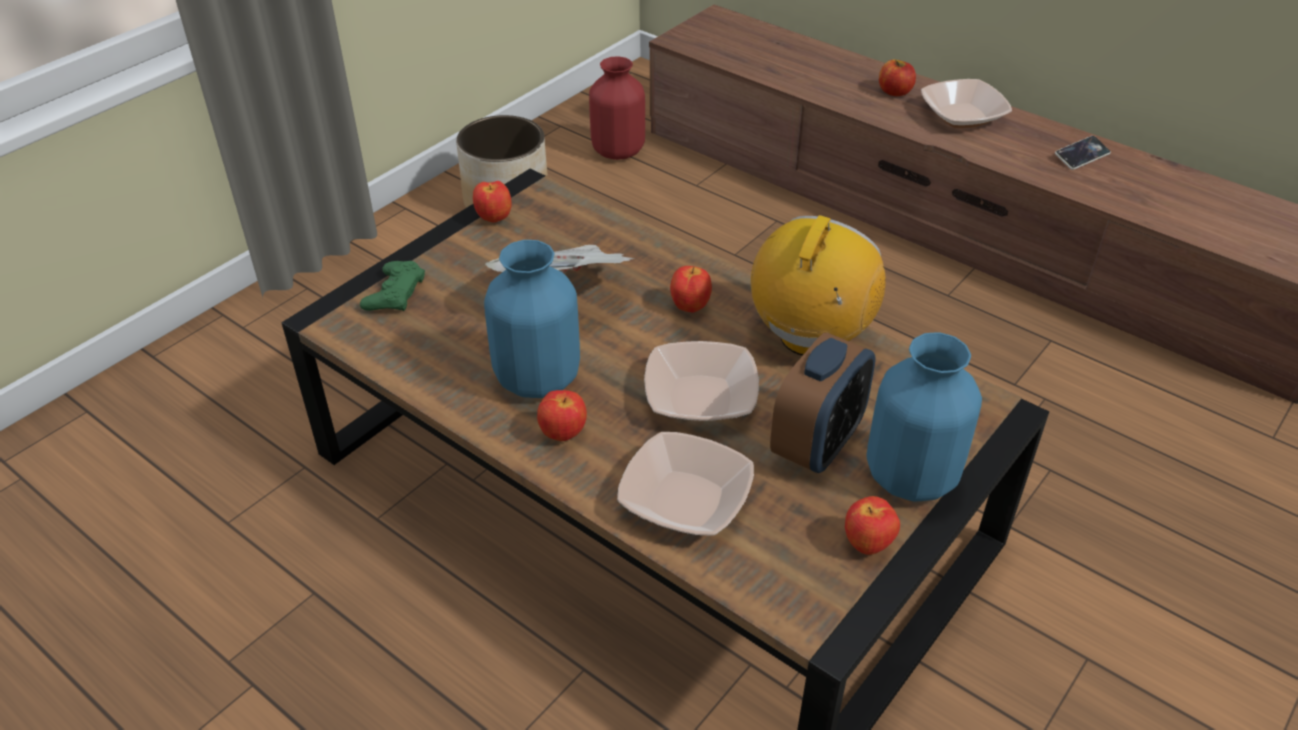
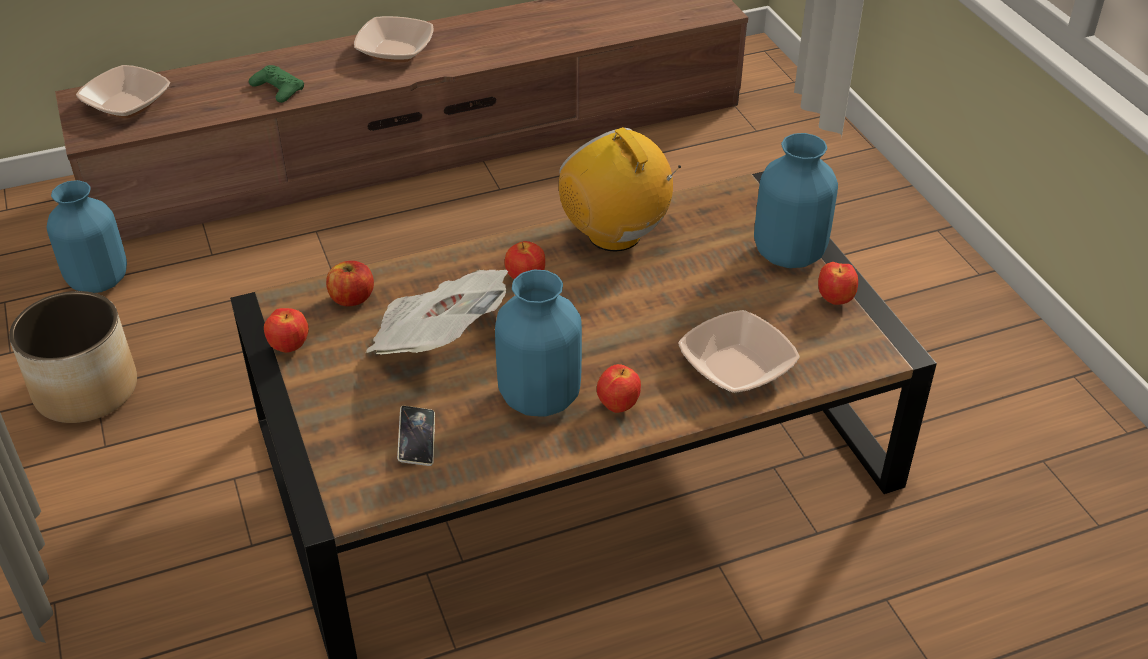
camera: 60 degrees left, 0 degrees up
(394, 293) = (338, 450): green game controller -> green game controller (278, 89)
(618, 150) = (98, 280): red vase -> blue vase
(700, 398) = (636, 316): bowl -> bowl (127, 104)
(817, 444) = (727, 280): alarm clock -> none
(895, 92) = (324, 64): apple -> apple (352, 298)
(1081, 156) = (504, 28): phone -> phone (417, 439)

